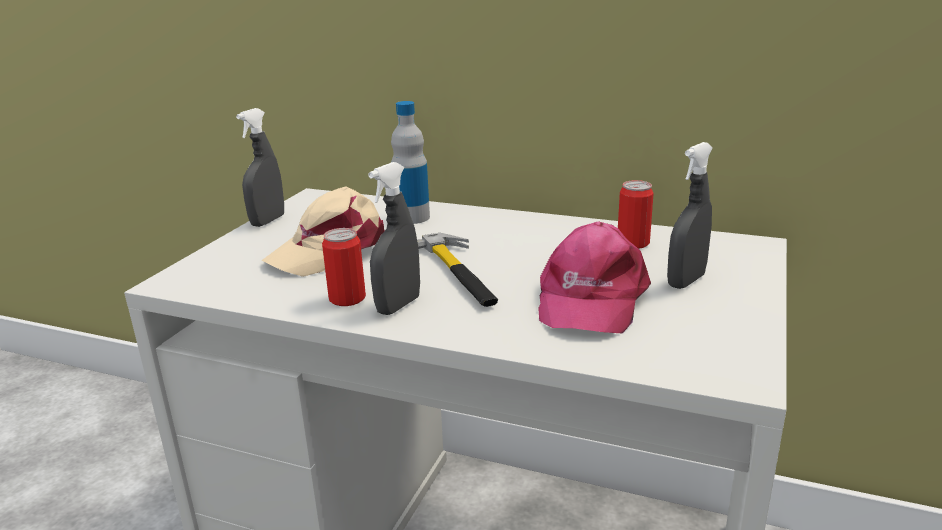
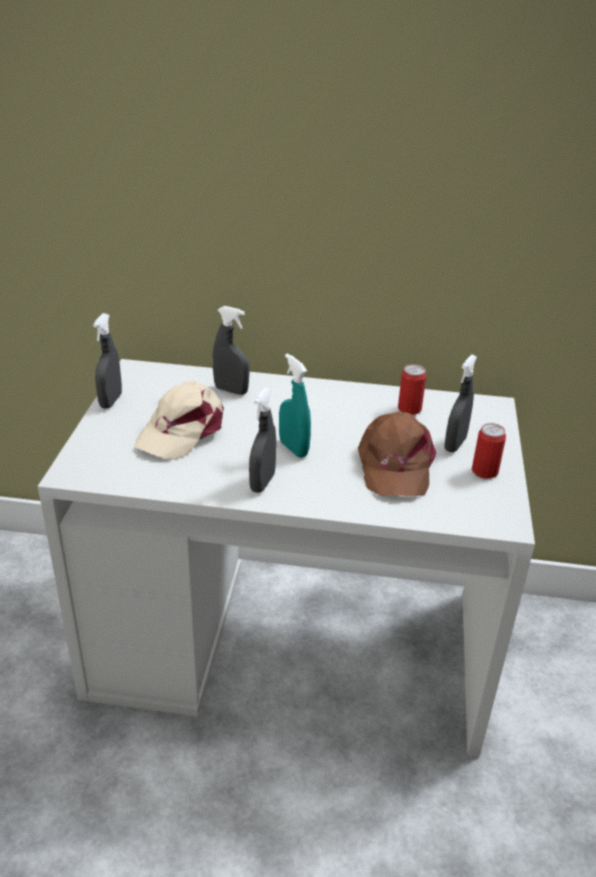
camera: 15 degrees left, 10 degrees up
(347, 298) = (221, 479): can -> can (484, 471)
(412, 217) = (231, 390): bottle -> grey spray bottle
(459, 274) = (293, 448): hammer -> turquoise spray bottle
(590, 298) = (394, 465): pink cap -> brown cap

